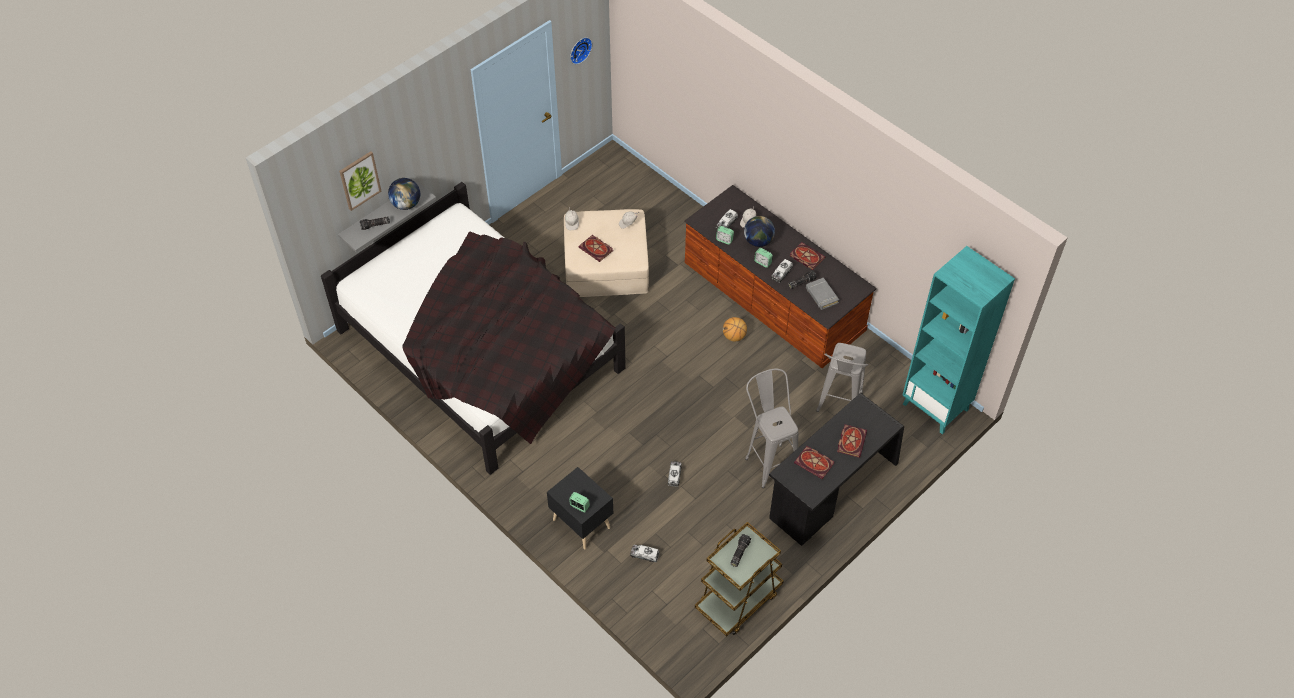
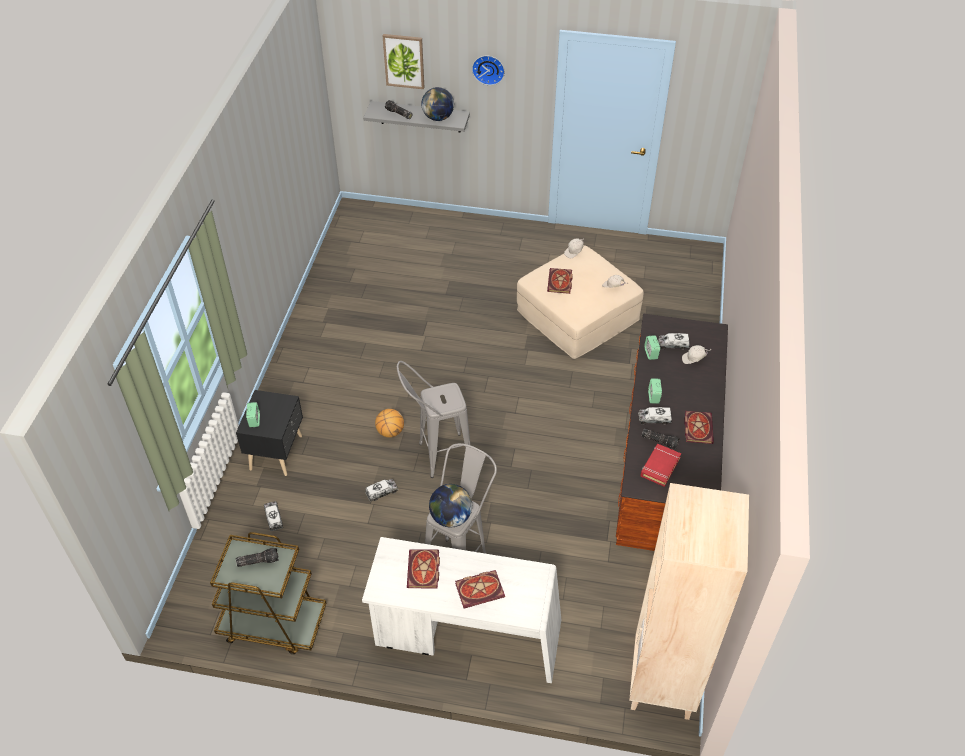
camera: 55 degrees right, 5 degrees down
(482, 350) = (408, 288): black bed -> none
(579, 49) = (705, 104): wall clock -> wall clock (488, 68)
(734, 336) = (586, 450): basketball -> basketball (390, 432)
(758, 241) = (676, 379): globe -> globe (451, 517)
(821, 295) = (660, 467): grey book -> red book
(831, 490) = (467, 636): black desk -> white desk
(837, 408) = (576, 586): grey stool -> grey stool (436, 457)
(936, 407) = (662, 682): turquoise bookcase -> beige bookcase

